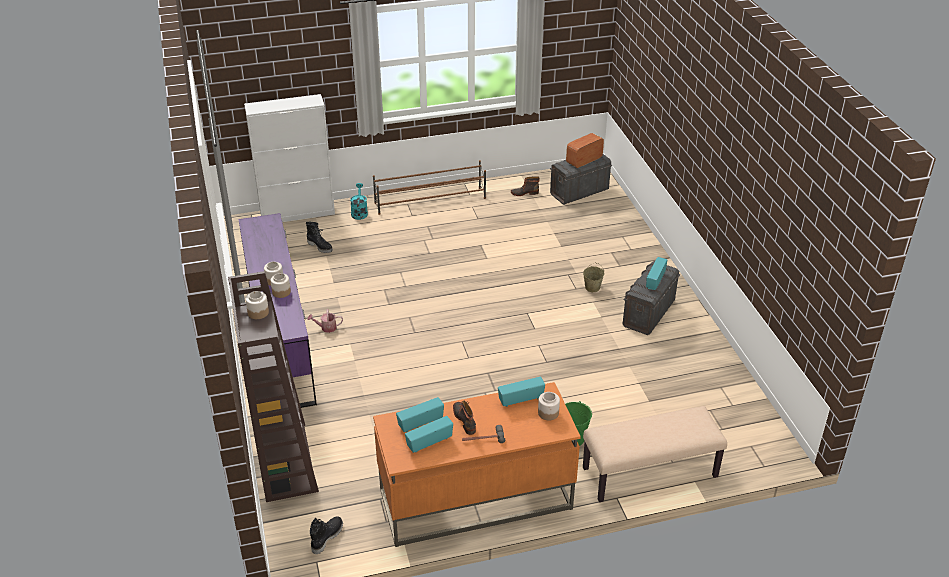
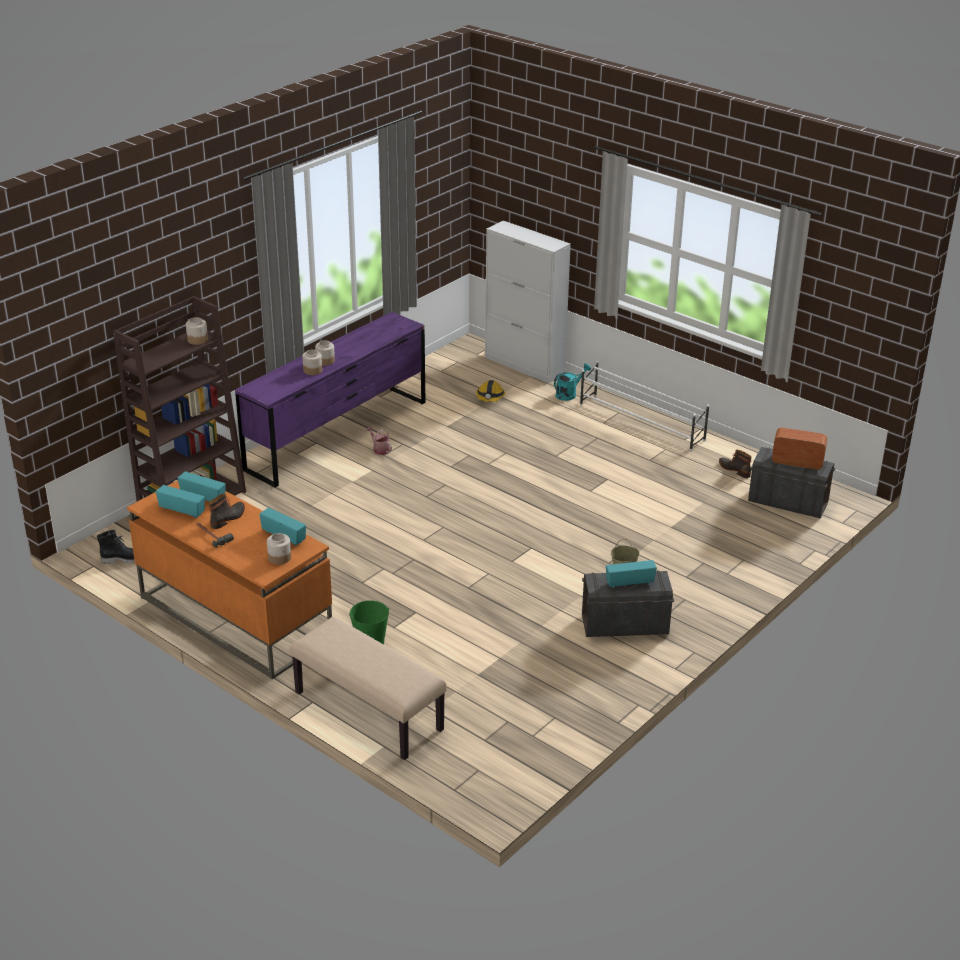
camera: 55 degrees right, 5 degrees down
(320, 246) = (490, 397): black boot -> hard hat
(431, 201) = (642, 422): brown shoe rack -> white shoe rack

